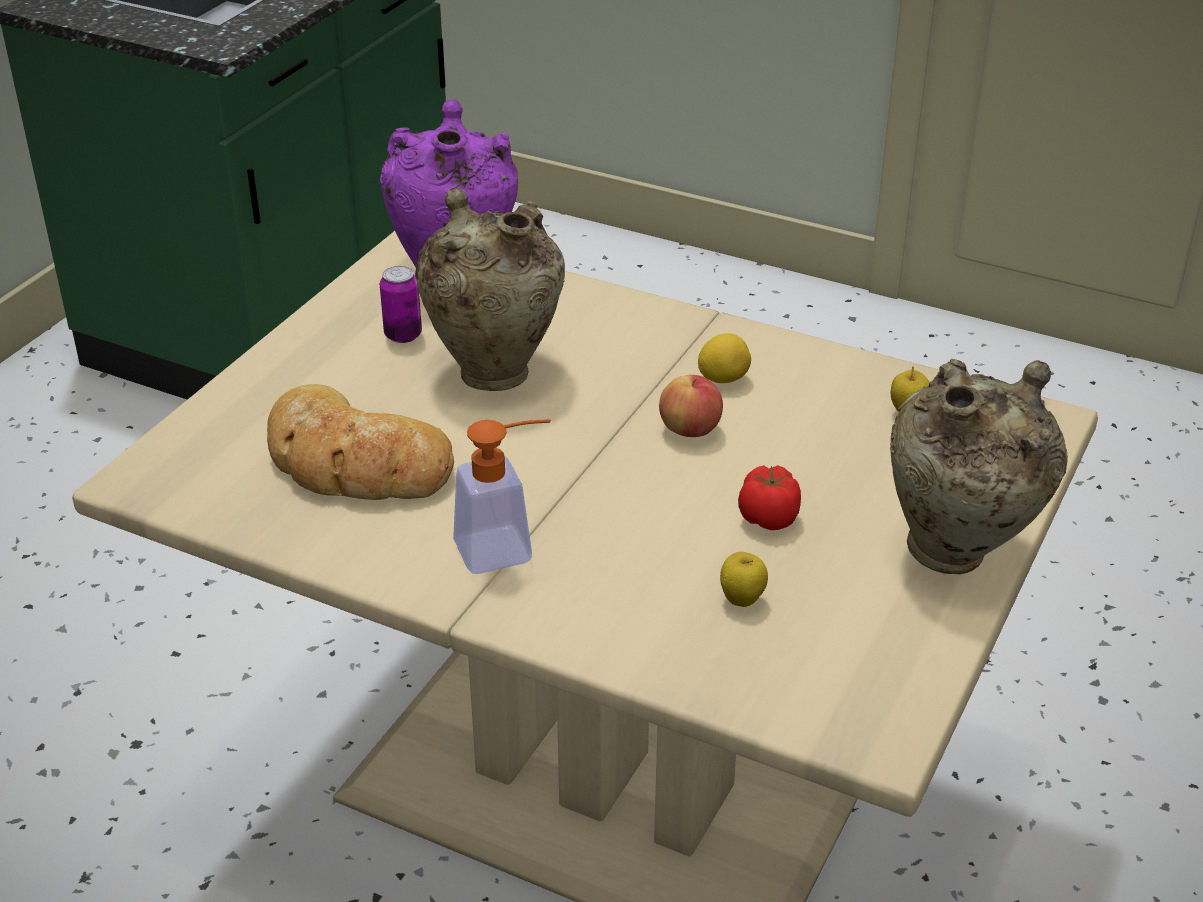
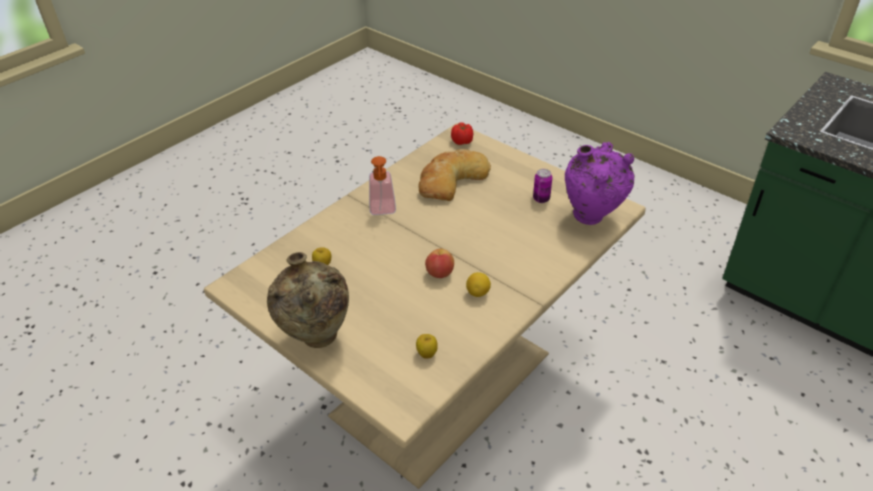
camera: 105 degrees right, 5 degrees up
(494, 371) = (505, 221): beige vase -> none
(769, 517) = (368, 285): tomato -> tomato (462, 141)

